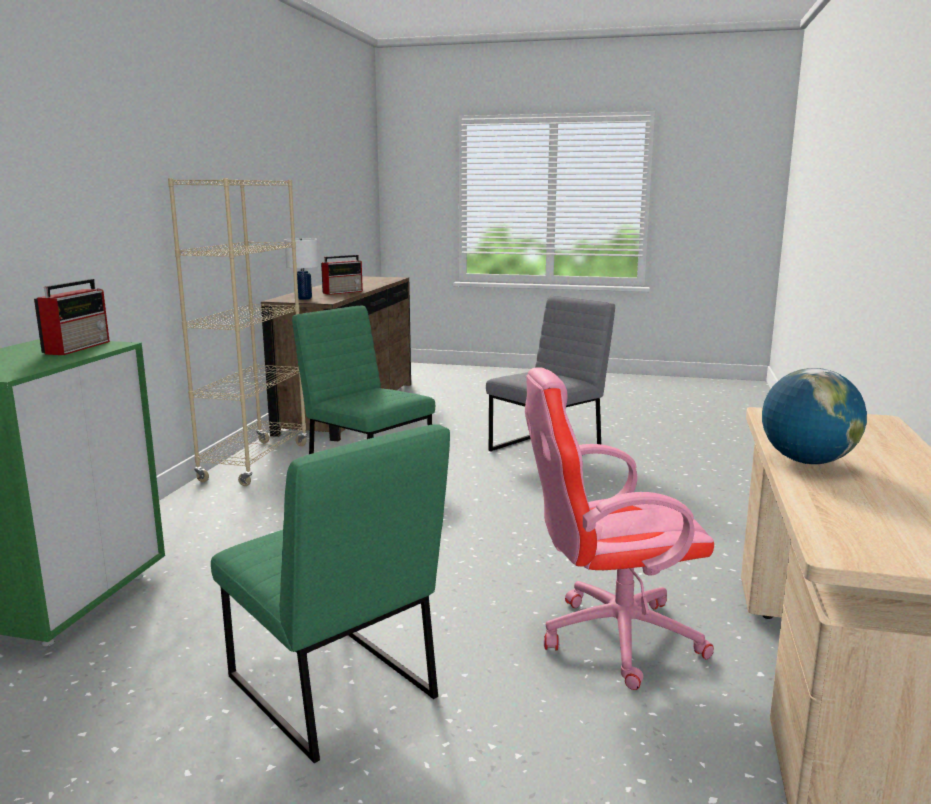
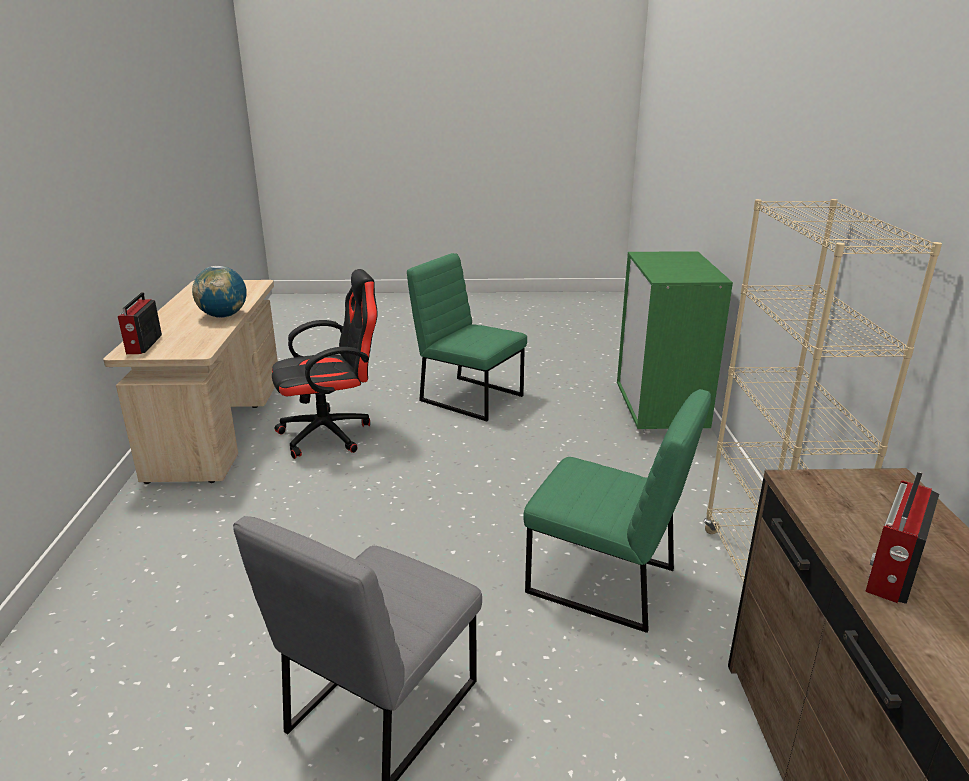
camera: 165 degrees right, 10 degrees up
(78, 347) = (674, 274): radio -> radio (143, 345)
(303, 298) = (871, 498): white table lamp -> none
(607, 639) = (333, 434): pink office chair -> black office chair

